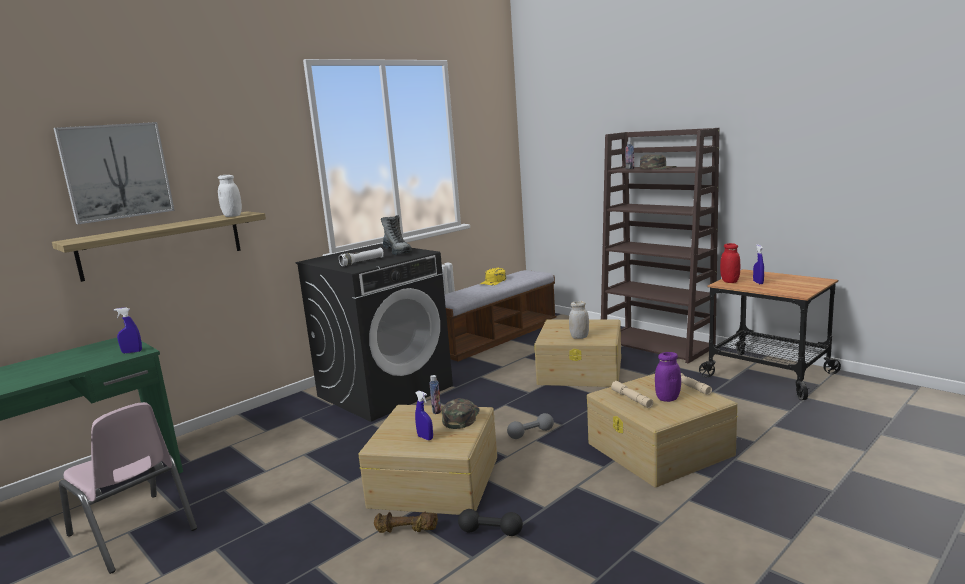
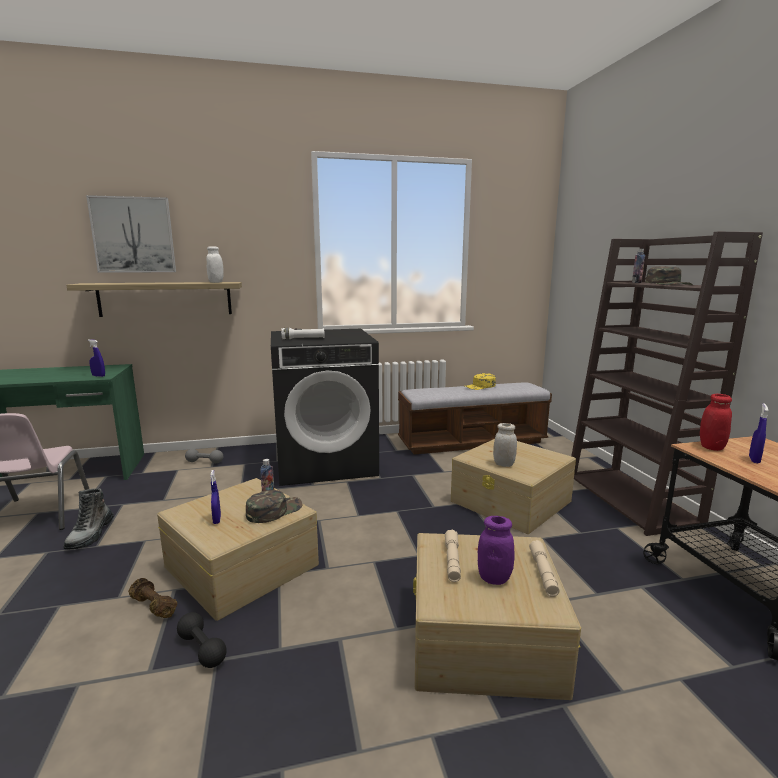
camera: 30 degrees right, 0 degrees up
(397, 252) = (349, 336): boot -> boot (91, 534)
(531, 433) = (378, 552): grey dumbbell -> grey dumbbell (204, 462)

